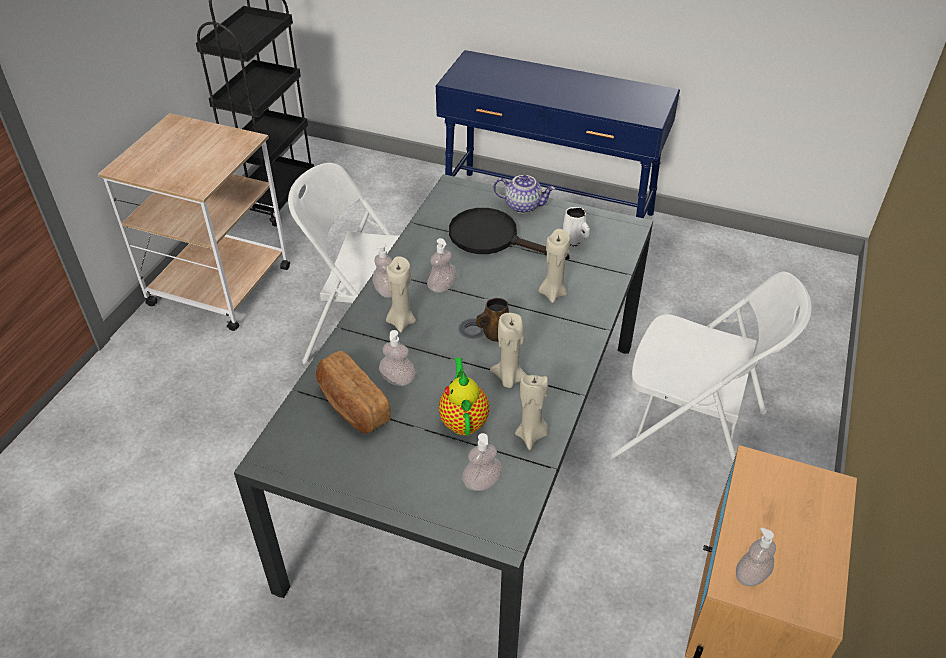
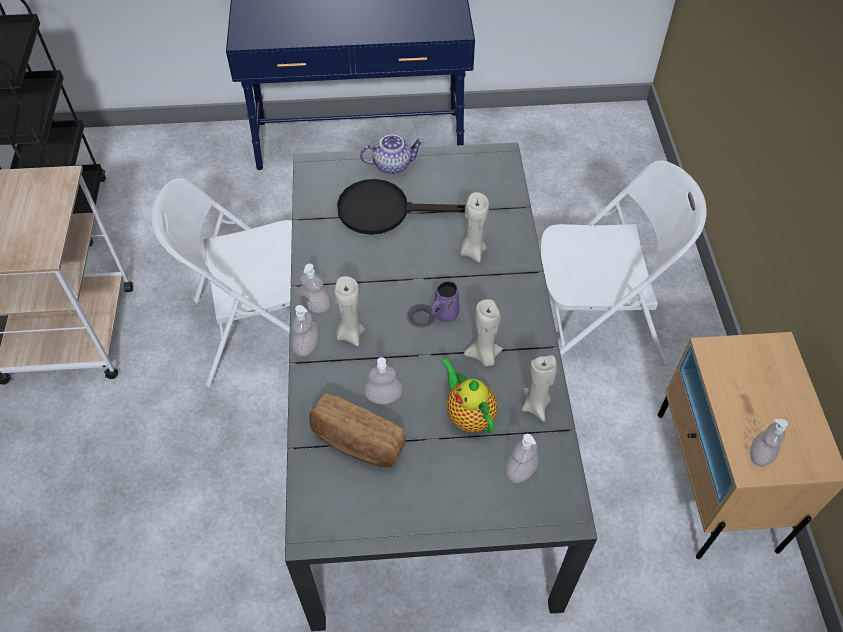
camera: 25 degrees left, 10 degrees up
(442, 287) = (366, 281): soap dispenser -> soap dispenser (306, 346)
(494, 334) = (444, 314): brown mug -> purple mug
(574, 241) = (461, 188): white mug -> none

